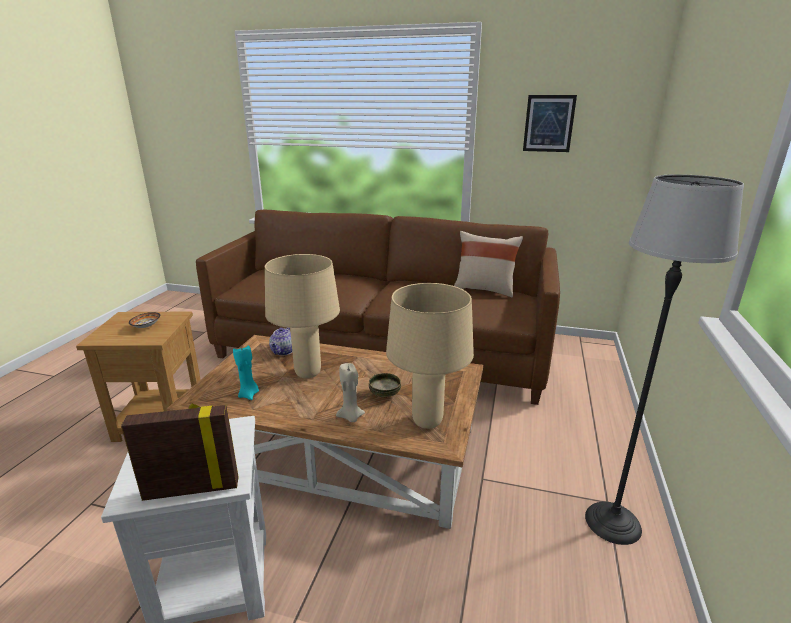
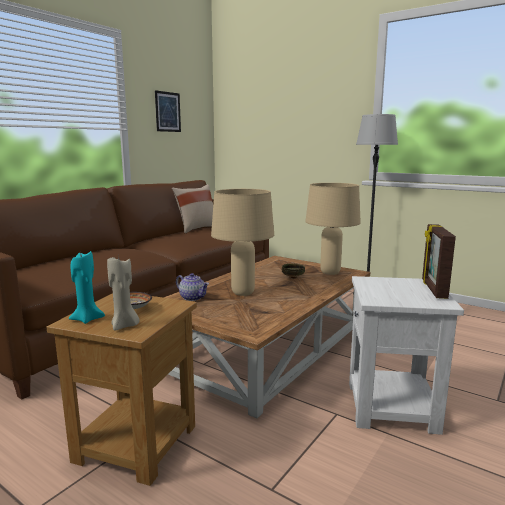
camera: 70 degrees left, 10 degrees down
(249, 395) = (260, 312): turquoise candle -> turquoise candle (87, 319)
(351, 417) = (315, 287): beige candle -> beige candle (124, 326)

